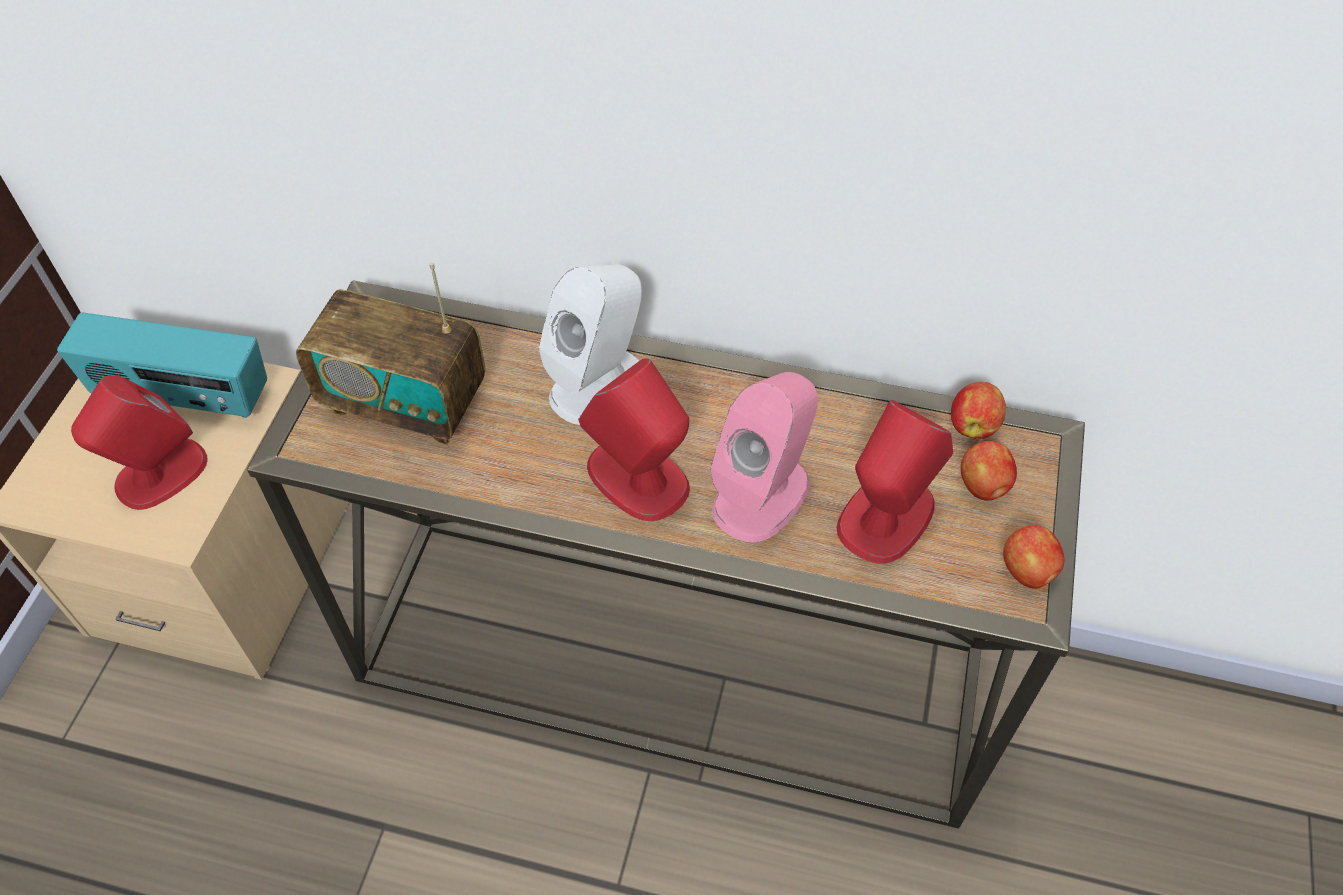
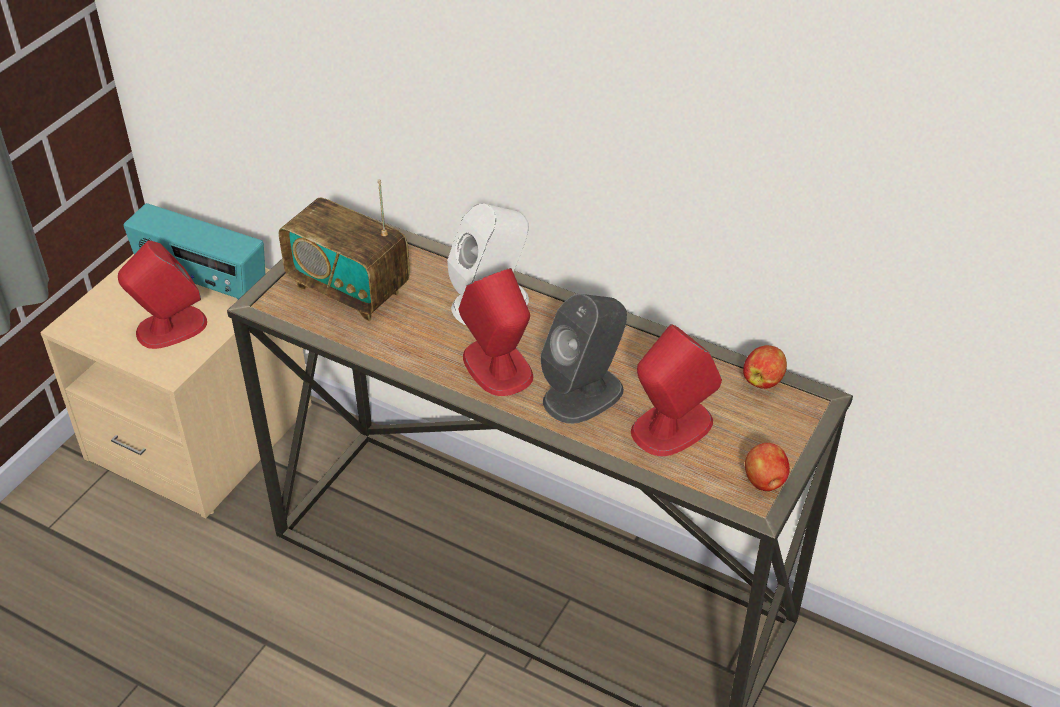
camera: 15 degrees right, 10 degrees down
(762, 494) = (584, 394): pink speaker -> grey speaker
(983, 486) = (754, 422): apple -> none

